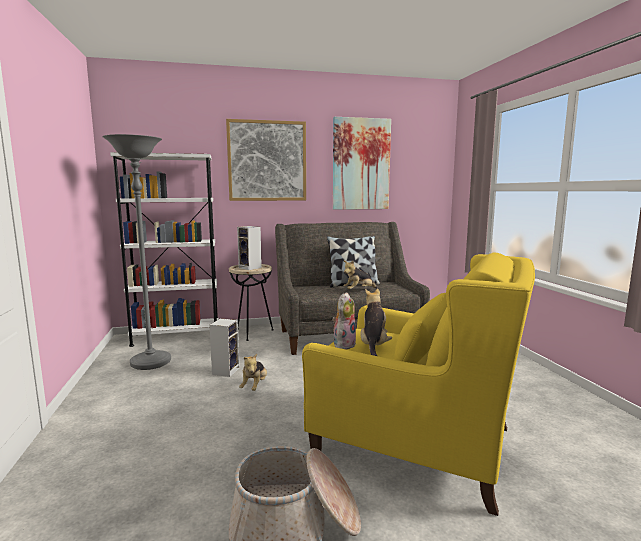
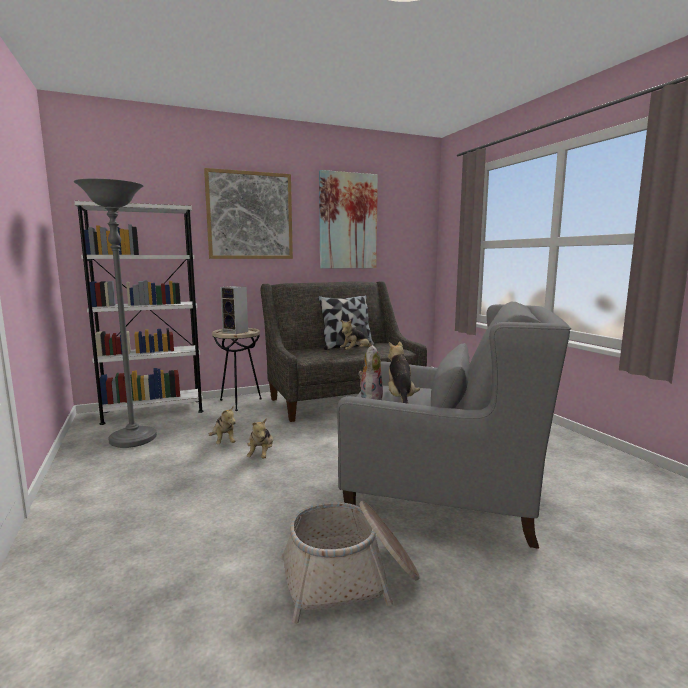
camera: 10 degrees left, 0 degrees up
(226, 370) = (223, 442): speaker -> plush toy
(413, 442) = (441, 493): yellow armchair -> grey armchair

